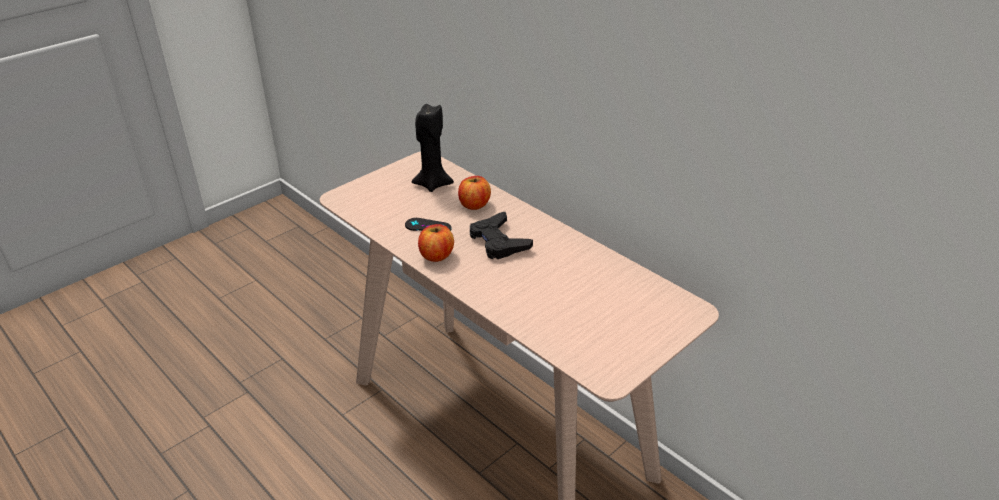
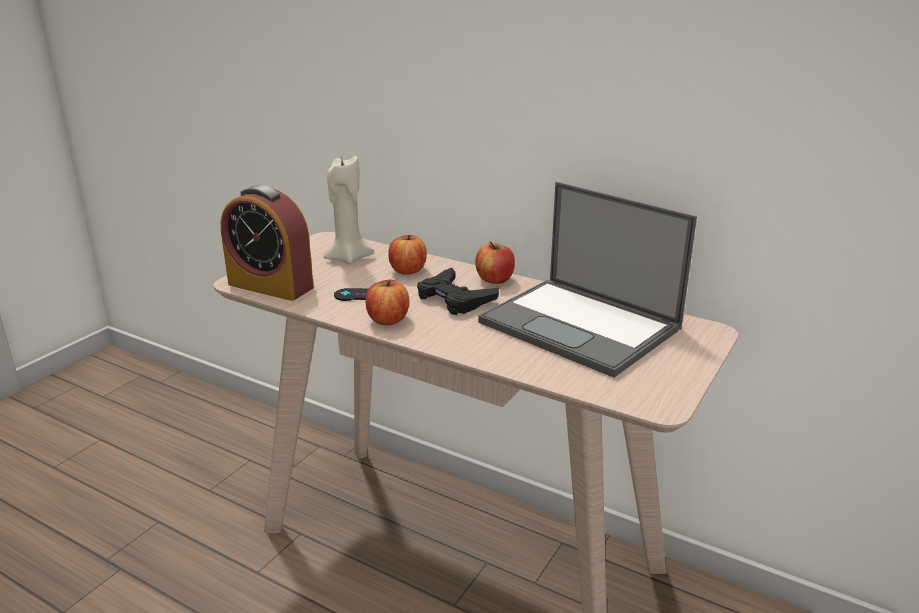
camera: 15 degrees left, 10 degrees down
(361, 206) = (270, 286): none -> alarm clock
(432, 184) = (348, 258): black candle -> beige candle
(541, 225) = (495, 279): none -> apple
(588, 287) = (582, 326): none -> laptop

